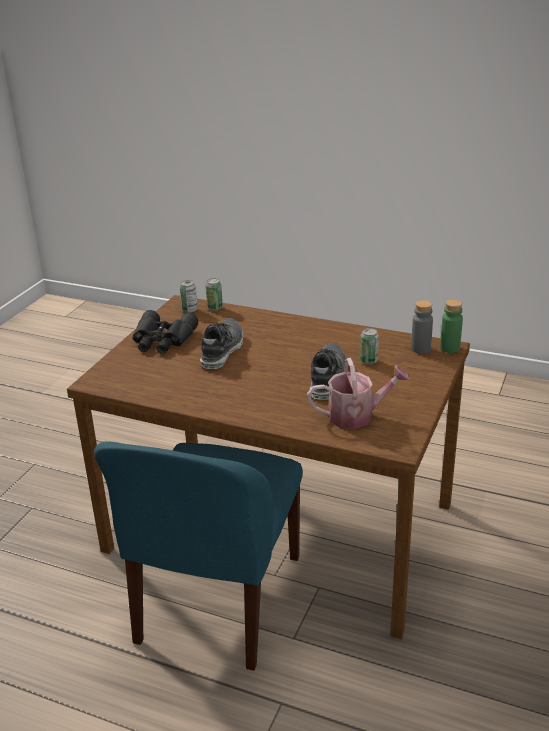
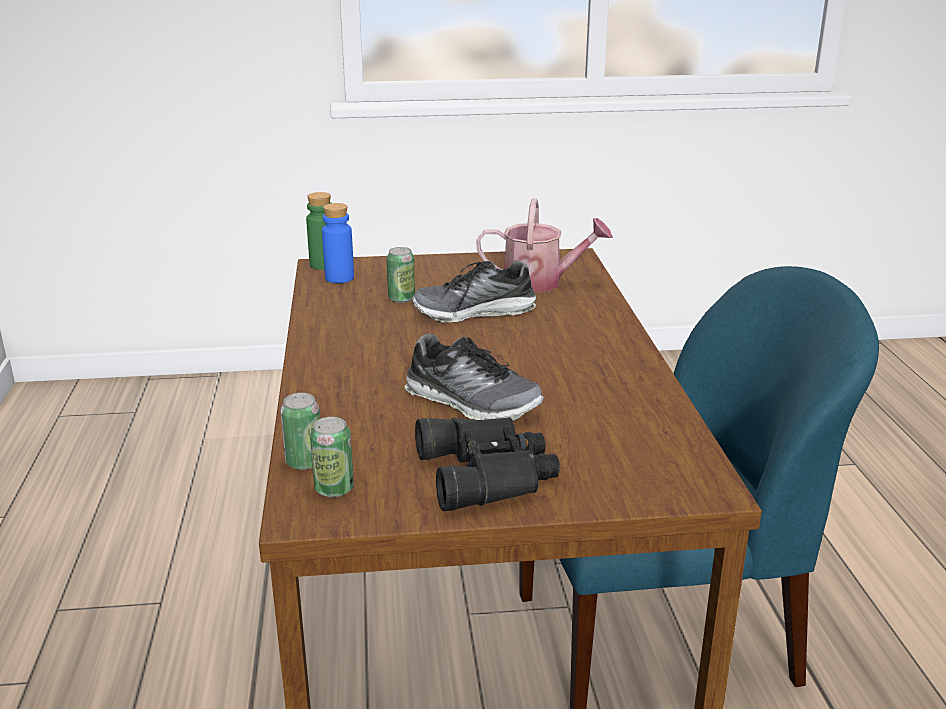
camera: 120 degrees left, 5 degrees down
(222, 350) = (472, 403): shoe -> shoe turned 135 degrees counterclockwise
(357, 415) = (541, 282): watering can -> watering can turned 135 degrees clockwise
(420, 349) = (339, 278): grey bottle -> blue bottle

